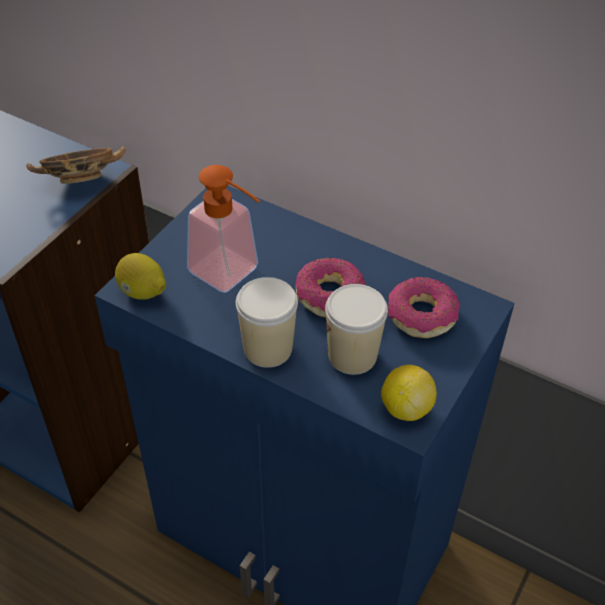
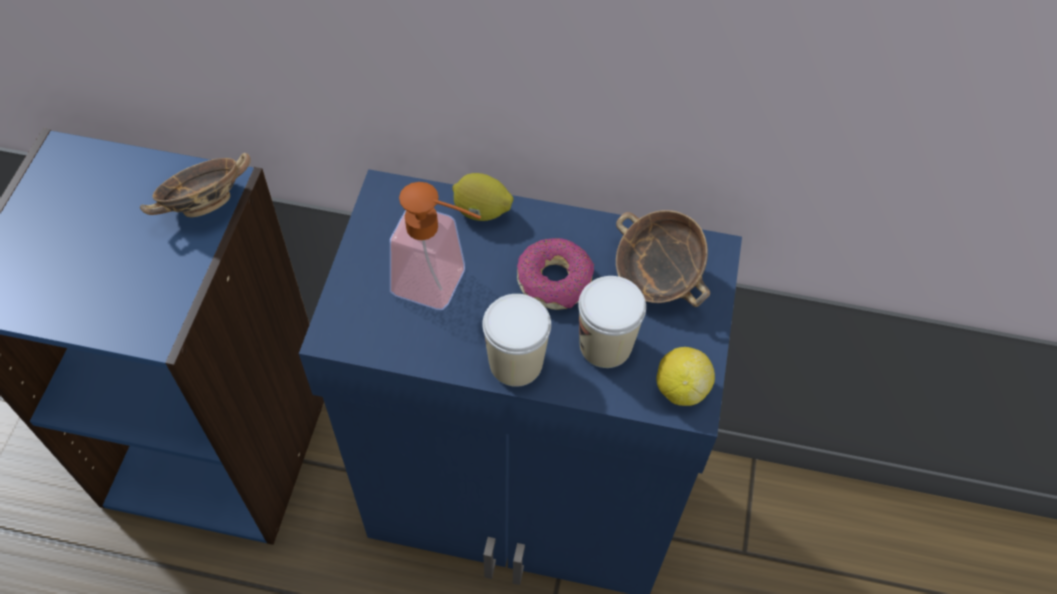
camera: 20 degrees left, 10 degrees up
(142, 292) = (352, 334): lemon -> lemon (481, 212)
(421, 315) = (656, 278): donut -> bowl

